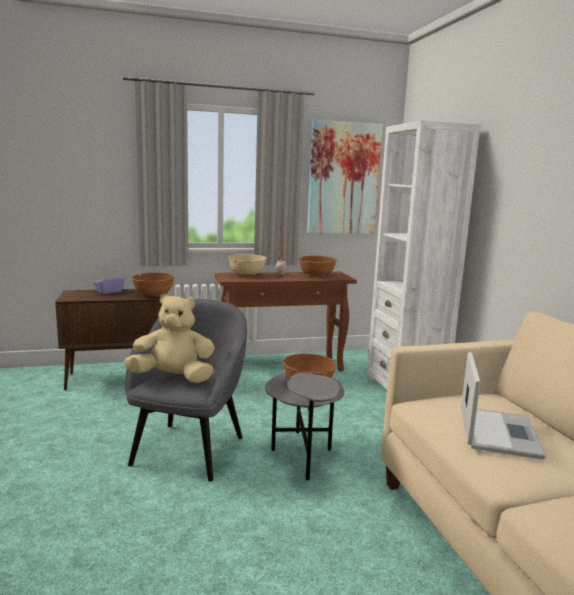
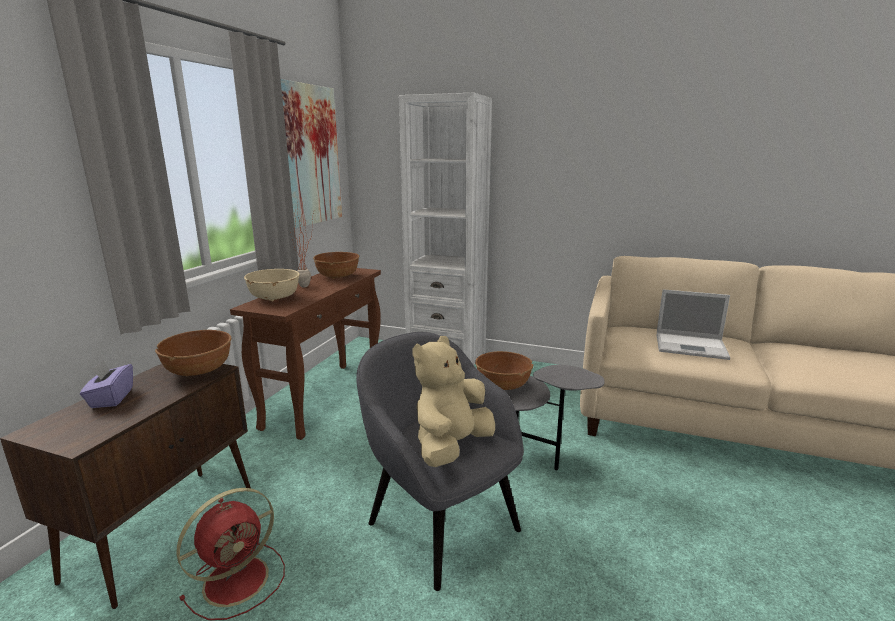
camera: 55 degrees left, 5 degrees up
(99, 408) = (239, 579): none -> red fan
(497, 431) = (692, 346): laptop -> laptop turned 150 degrees clockwise

